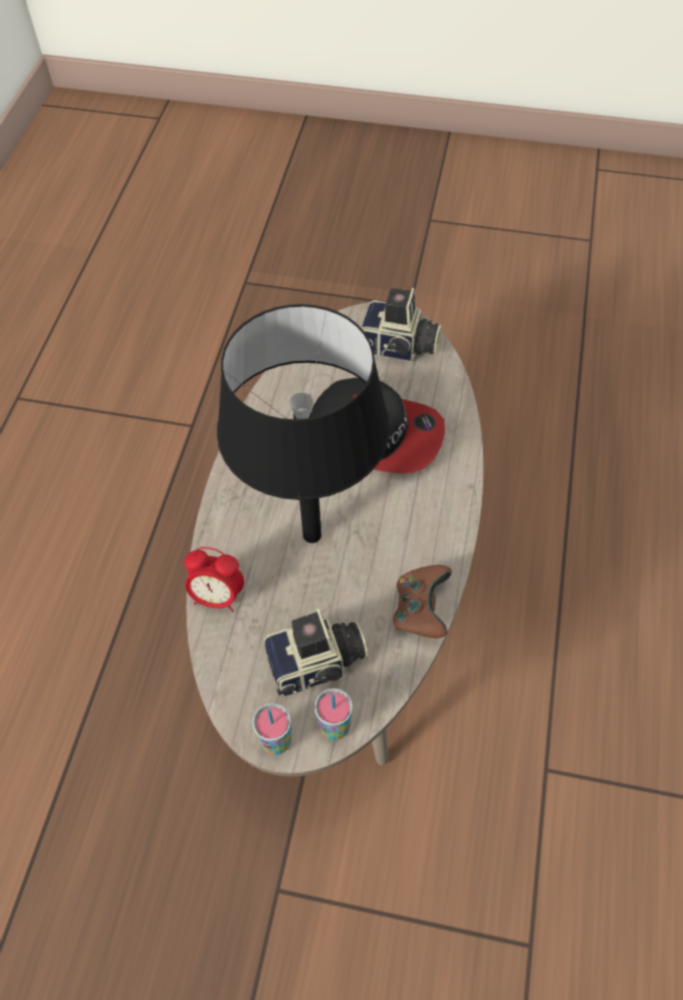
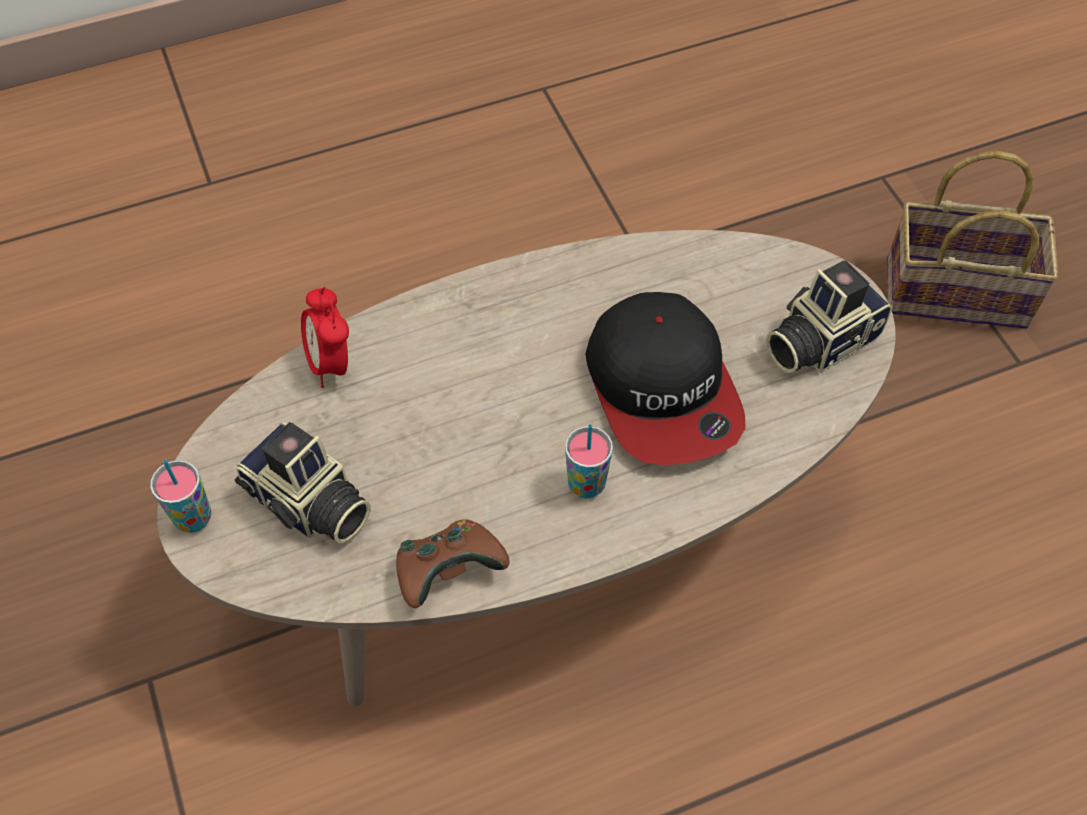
camera: 55 degrees right, 0 degrees up
(312, 534) = (472, 404): black table lamp -> none
(334, 727) = (243, 565): cup -> cup (586, 484)
(346, 299) = (959, 290): none -> basket
(399, 347) = (818, 340): camera -> camera turned 75 degrees clockwise

